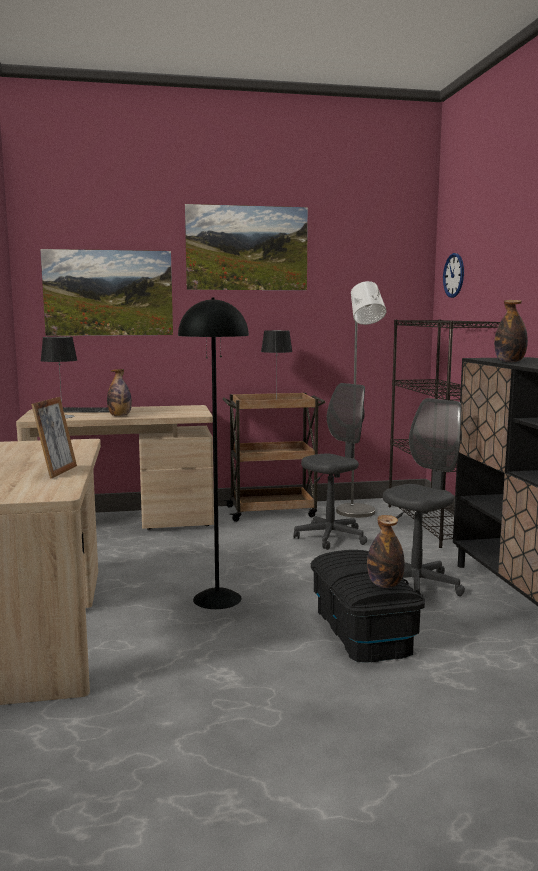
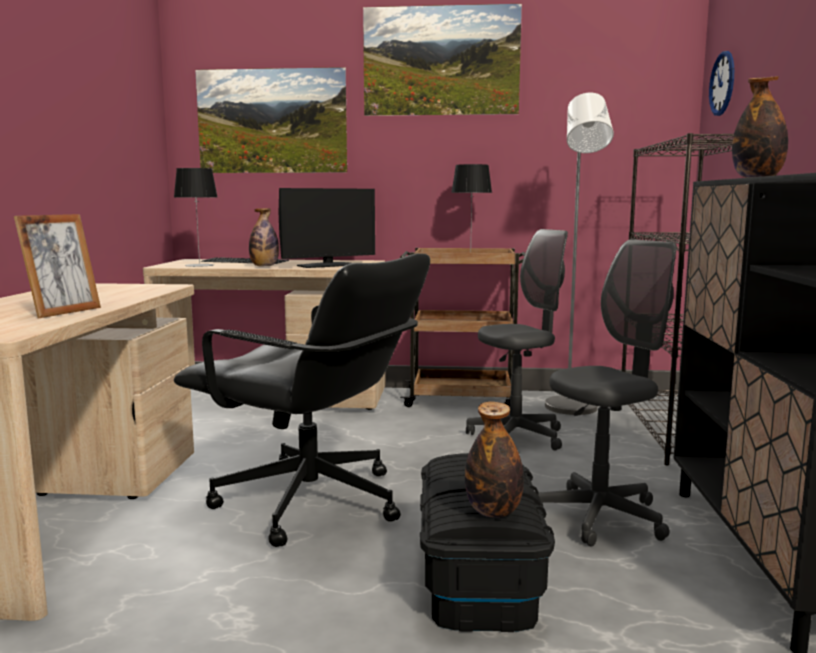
camera: 15 degrees right, 0 degrees up
(170, 412) = (328, 265): none -> monitor
(217, 599) = (311, 503): black floor lamp -> black office chair

